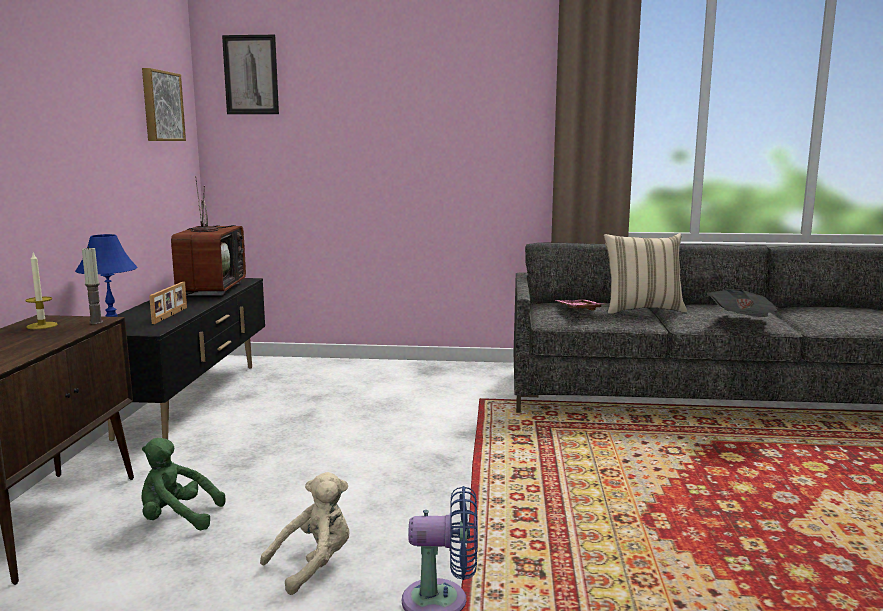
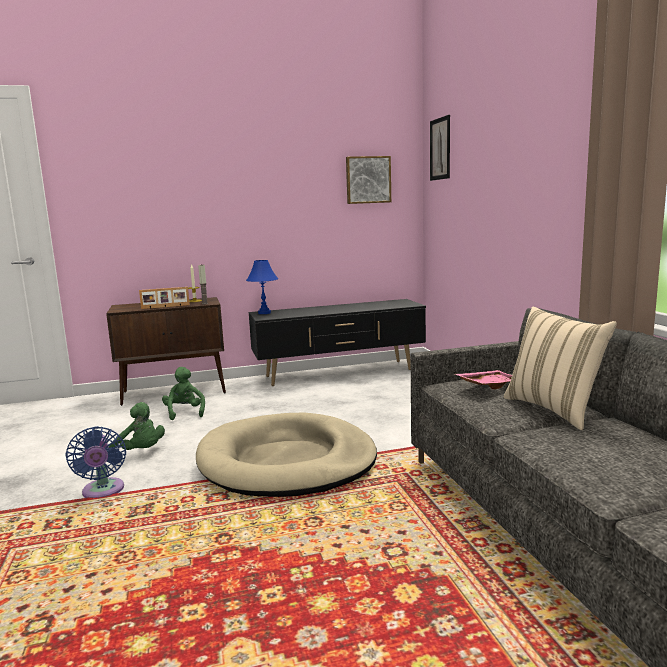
camera: 70 degrees right, 0 degrees up
(171, 315) = (299, 313): picture frame -> picture frame (165, 307)
(210, 288) = (375, 305): television -> none
(314, 565) = (141, 452): beige plush toy -> green plush toy
(457, 468) = (287, 461): none -> beige dog bed
(742, 322) = (569, 461): newspaper -> none

